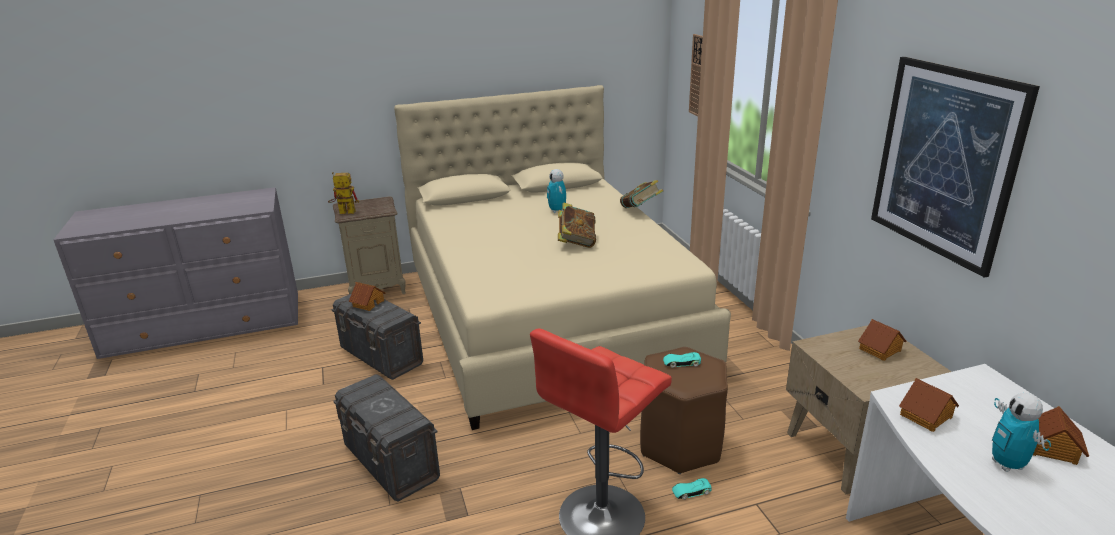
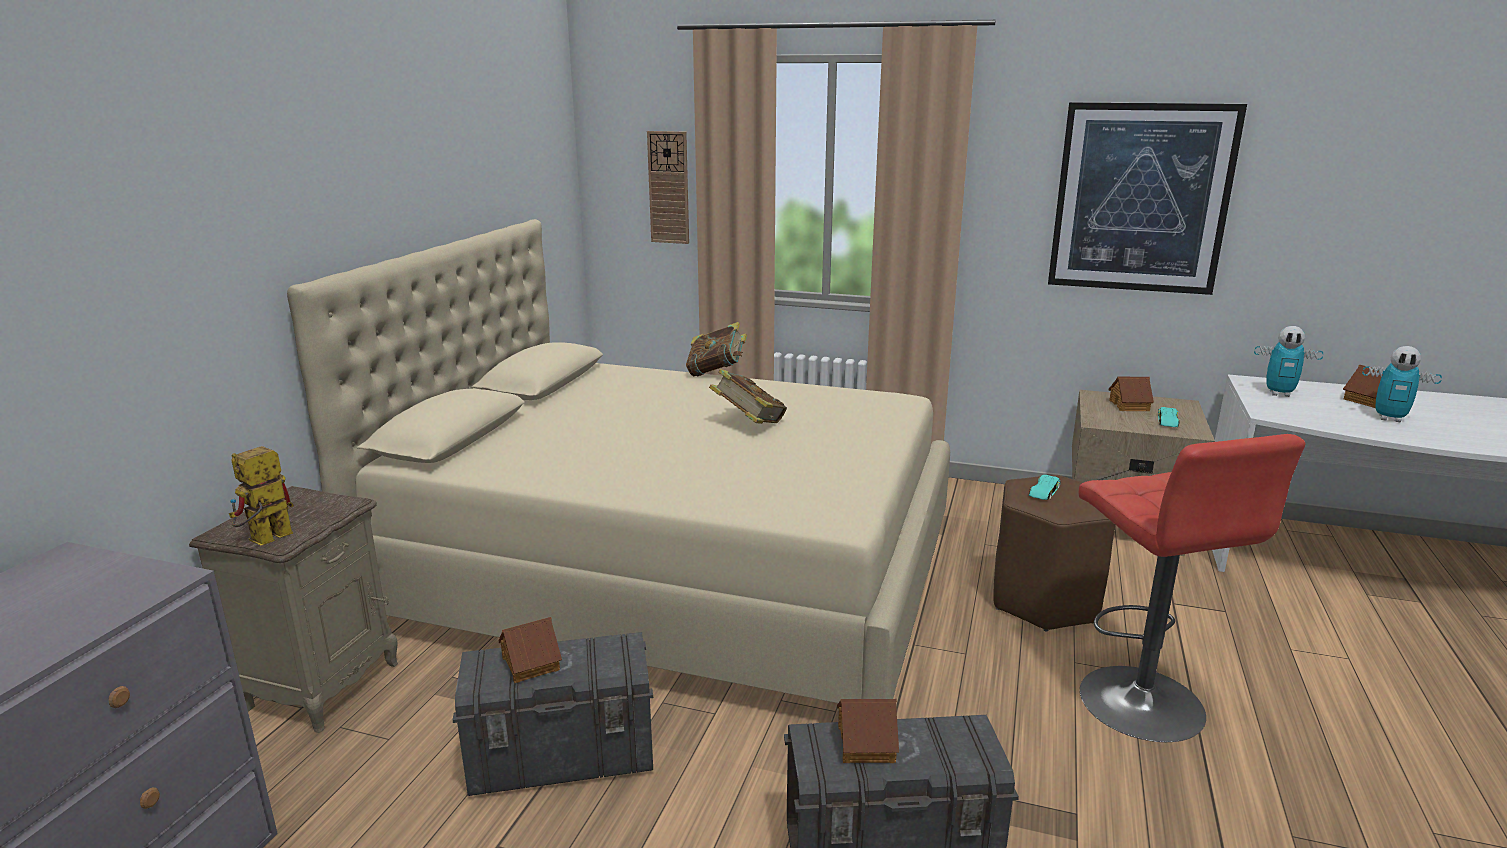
camera: 55 degrees left, 5 degrees down
(557, 211) = (629, 406): toy robot -> toy robot (1279, 394)
(691, 491) = (1131, 629): turquoise toy car -> turquoise toy car (1167, 421)
(926, 416) = (1304, 415): toy house -> toy house (867, 743)

